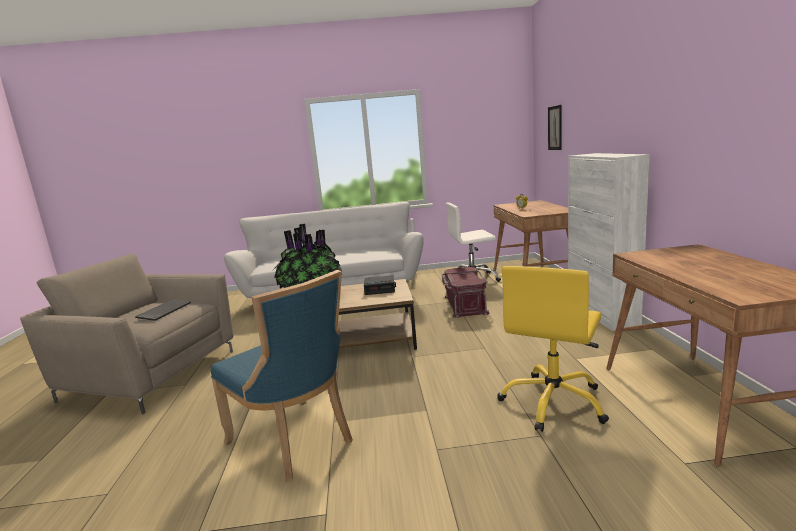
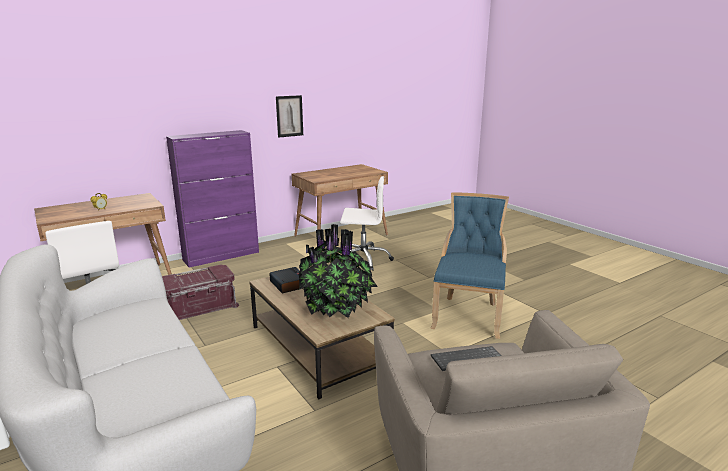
camera: 120 degrees left, 5 degrees up
(554, 402) = (363, 259): yellow office chair -> white office chair
(555, 128) = (49, 116): picture -> picture (289, 116)
(601, 312) = (222, 256): white cabinet -> purple cabinet

